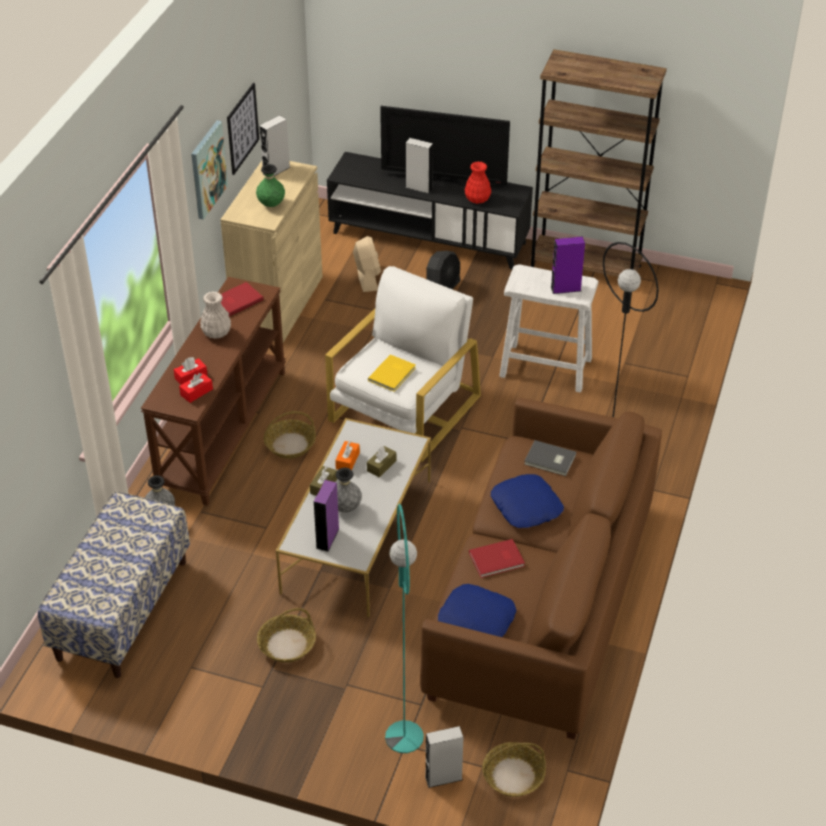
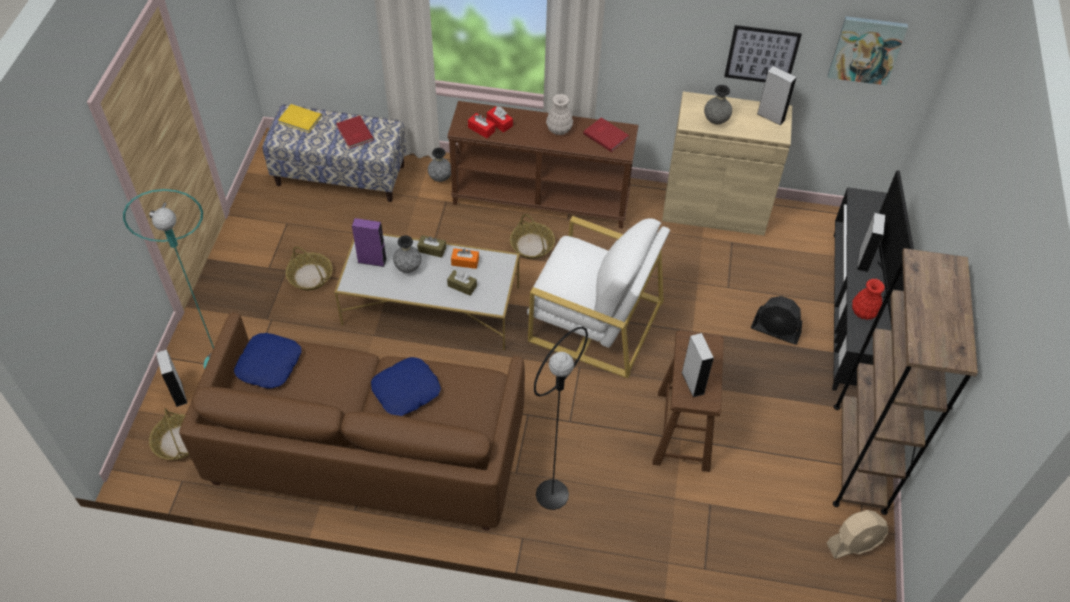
camera: 80 degrees right, 10 degrees up
(207, 169) = (679, 39): picture -> picture (866, 49)
(271, 204) = (715, 121): green vase -> grey vase
(367, 277) = (775, 269): beige fan -> beige fan (854, 543)
(393, 374) = (567, 273): yellow book -> yellow book (300, 120)
(497, 560) = (337, 373): red book -> red book (354, 133)
(546, 367) = (683, 431): white stool -> brown stool
(550, 460) = (469, 405): grey book -> none
(565, 289) = (692, 383): purple speaker -> grey speaker

